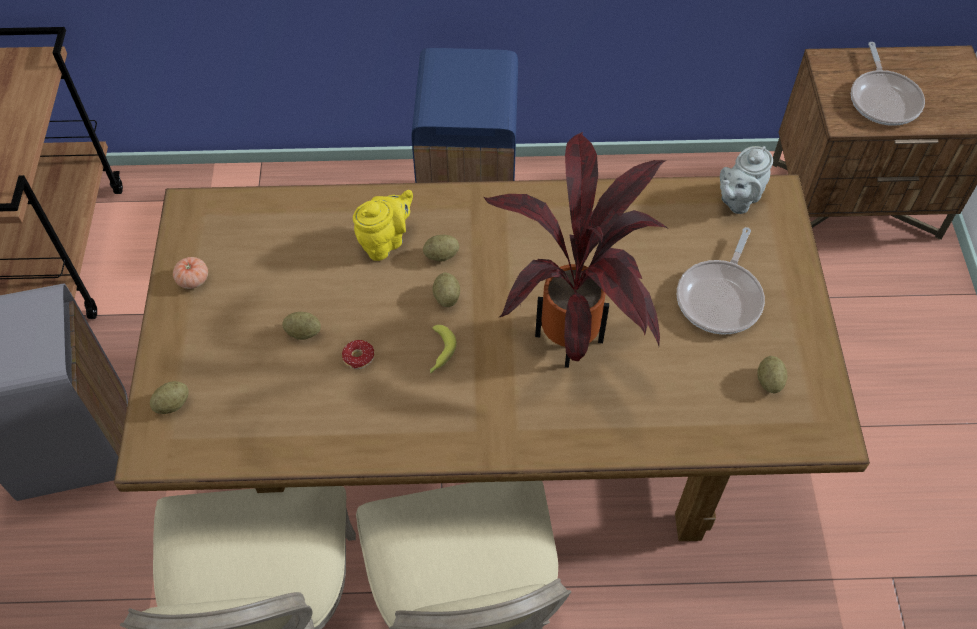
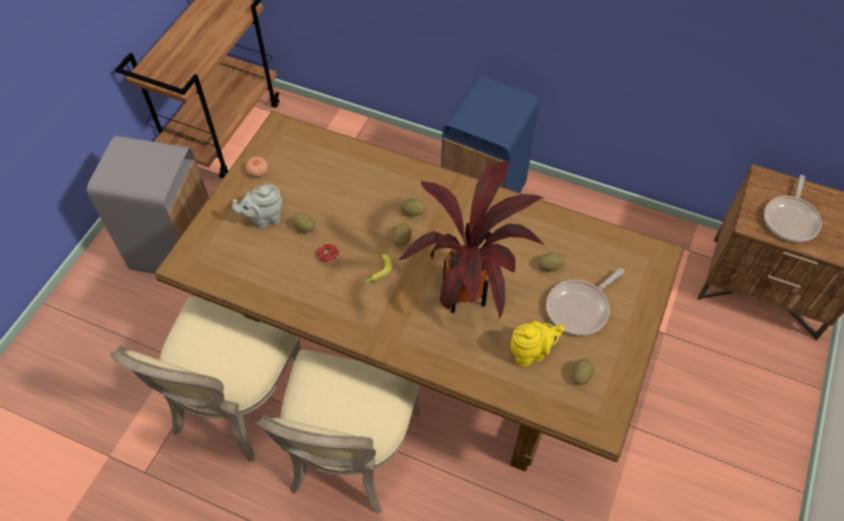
camera: 25 degrees right, 0 degrees up
(172, 404) = (208, 241): potato -> potato (550, 267)
(385, 241) = (383, 191): yellow teapot -> yellow teapot (531, 352)
(738, 200) = (630, 249): grey teapot -> grey teapot (264, 218)

